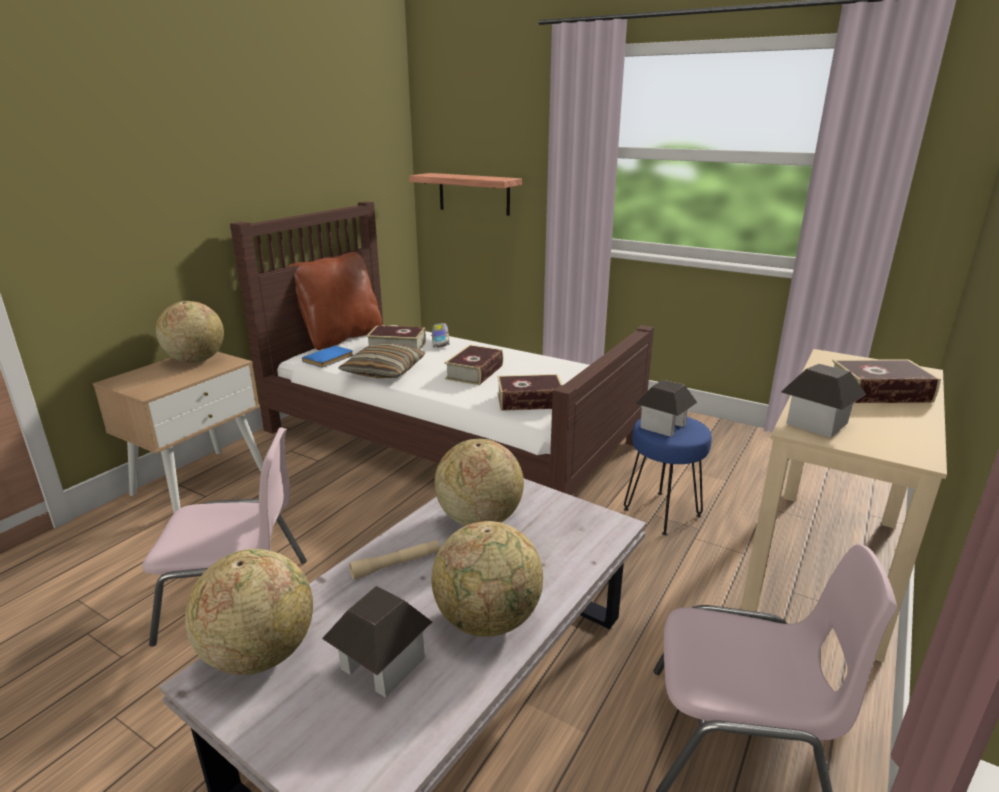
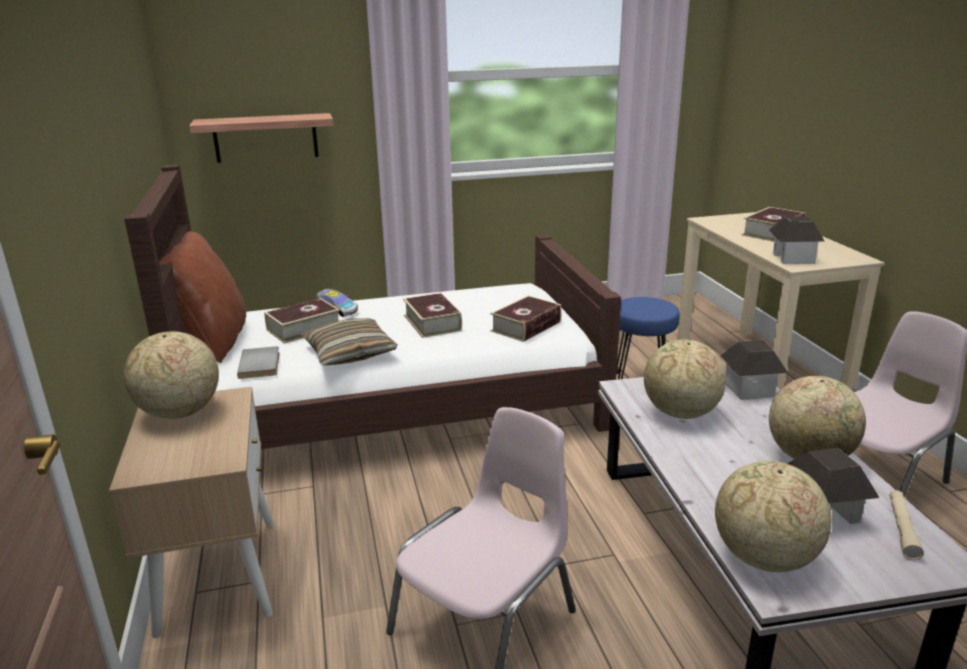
camera: 45 degrees left, 0 degrees up
(329, 359) = (261, 364): blue book -> grey book
(396, 564) = (703, 464): beige flashlight -> beige flashlight (902, 529)
(663, 426) = (640, 307): toy house -> toy house (749, 389)

